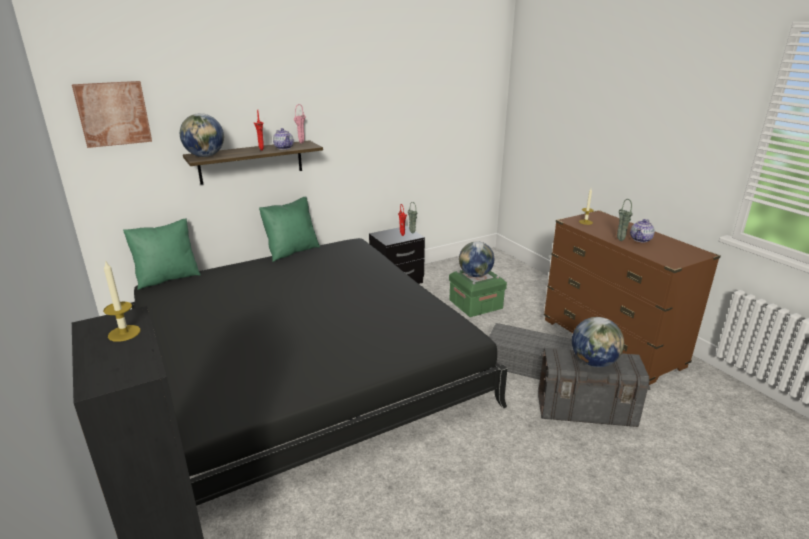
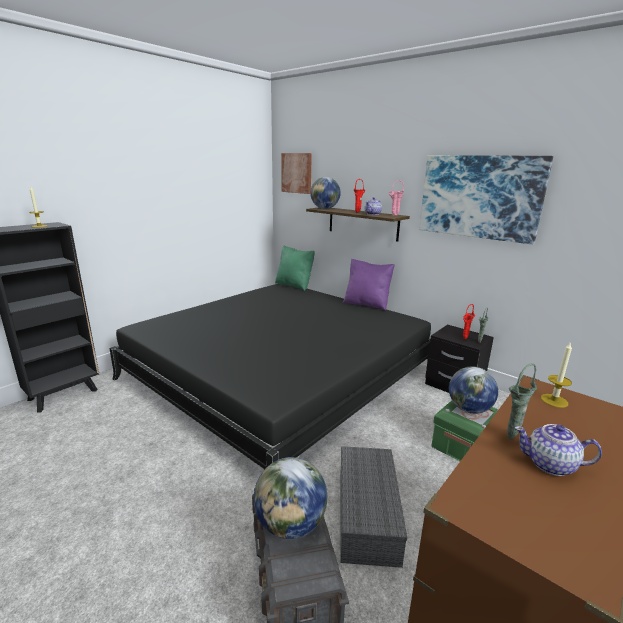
camera: 70 degrees right, 5 degrees down
(291, 251) = (367, 304): green pillow -> purple pillow
(373, 109) = (479, 197): none -> picture

